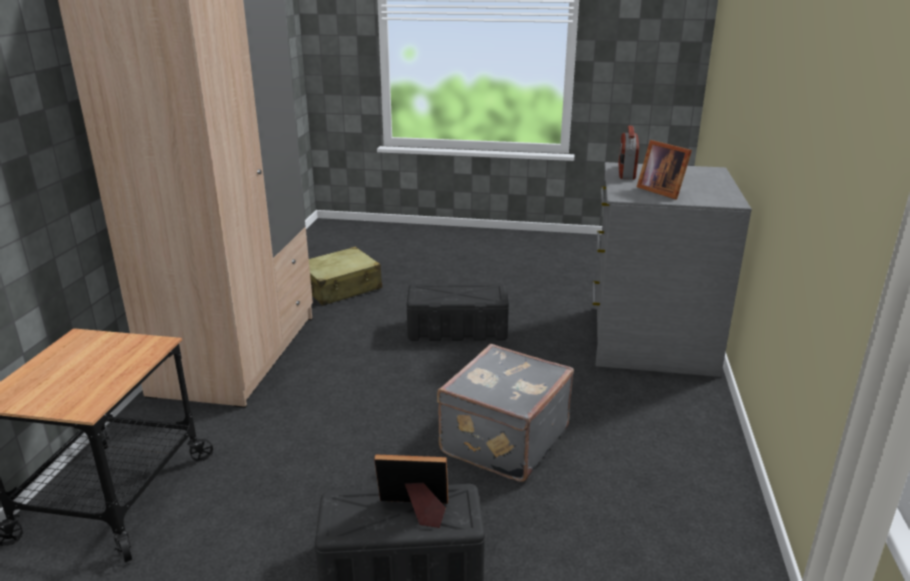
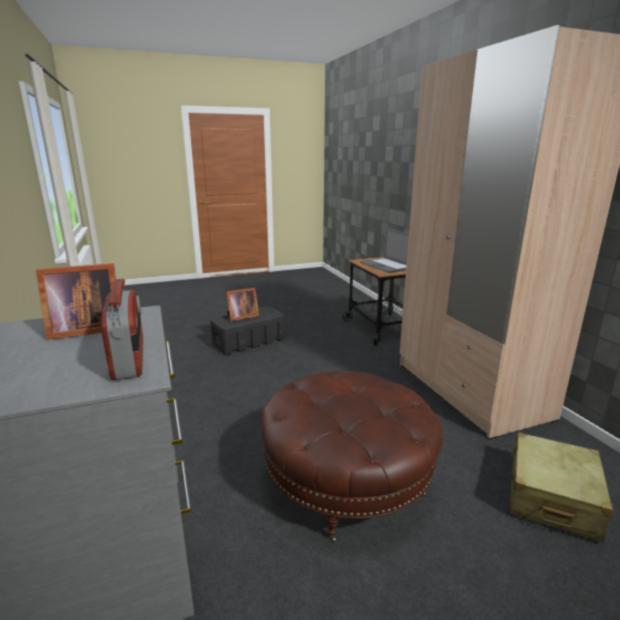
camera: 150 degrees right, 5 degrees down
(94, 366) = (386, 266): none -> laptop
(458, 330) = (347, 479): black storage box -> brown ottoman
(502, 440) = (234, 393): grey suitcase -> none
(661, 191) = (84, 330): picture frame -> picture frame turned 135 degrees clockwise

